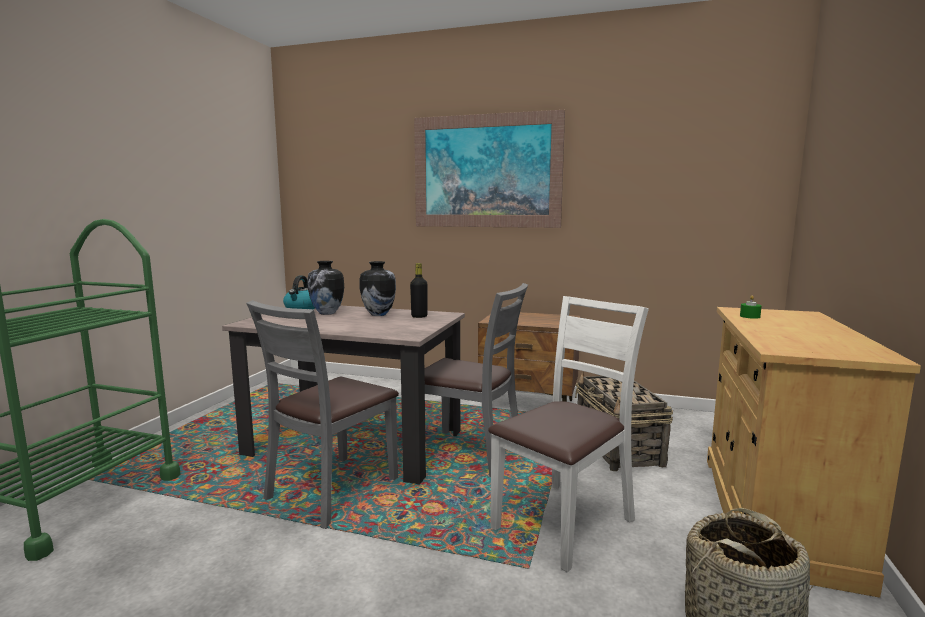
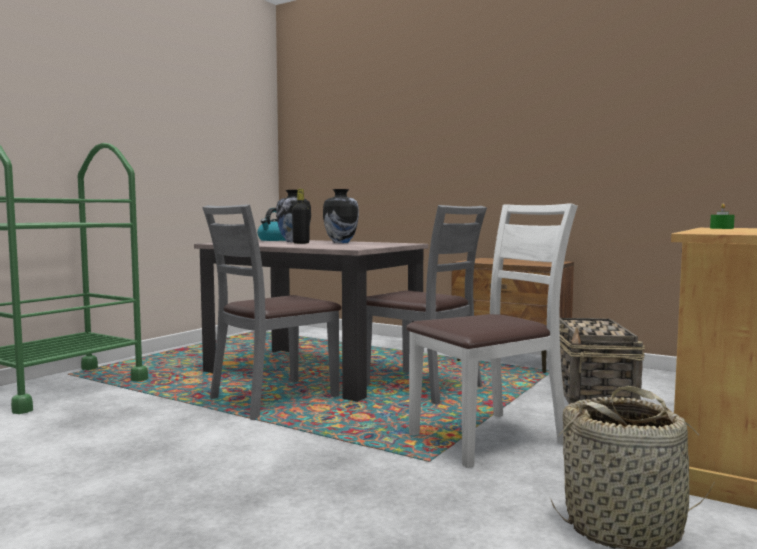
camera: 15 degrees right, 5 degrees down
(419, 316) = (378, 243): black bottle -> black bottle (301, 243)
(486, 171) = (474, 108): picture -> none

